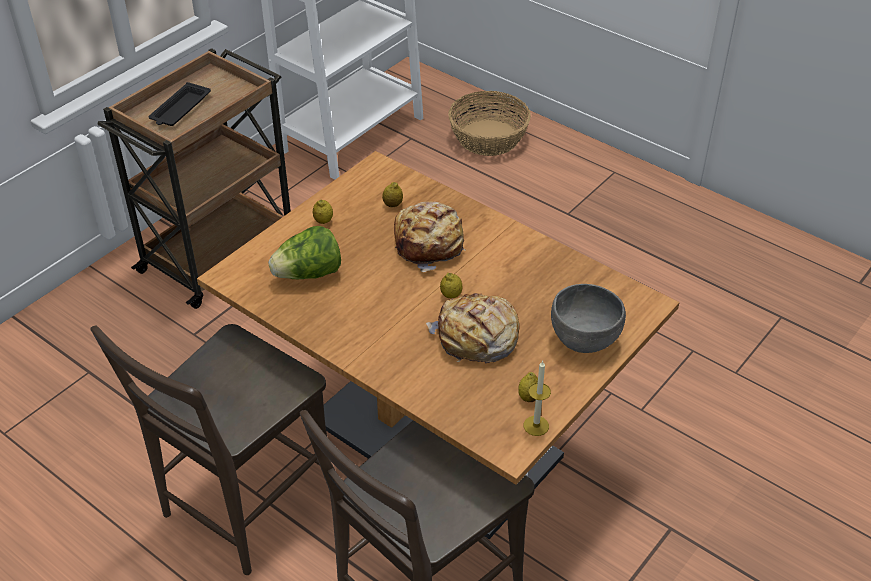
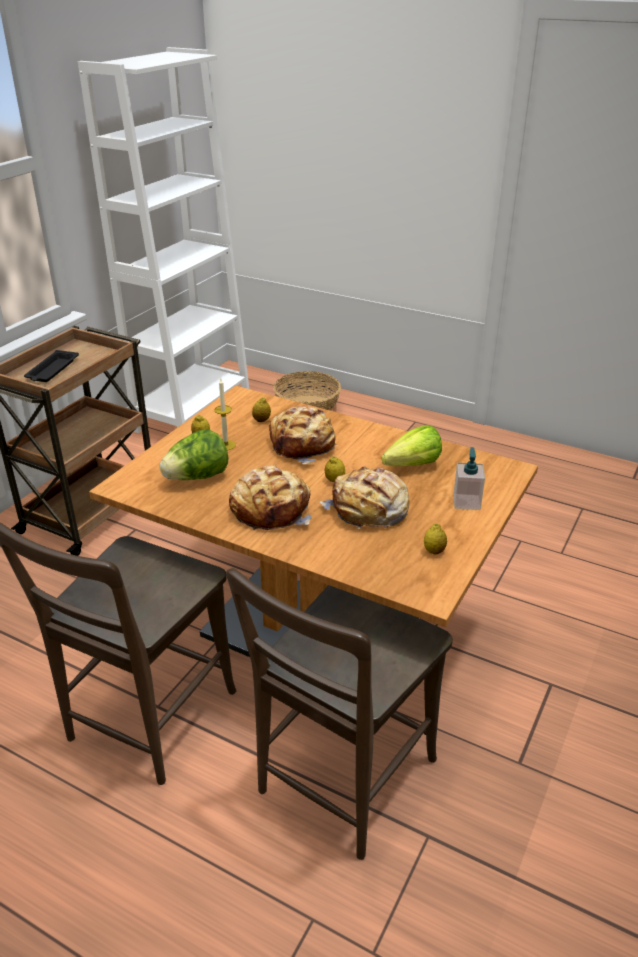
camera: 10 degrees left, 10 degrees down
(376, 324) = (271, 509): none -> bread
(534, 286) = (407, 466): none -> lettuce
(536, 426) = (449, 573): candle -> candle (225, 445)
(583, 341) = (466, 502): grey bowl -> soap dispenser

